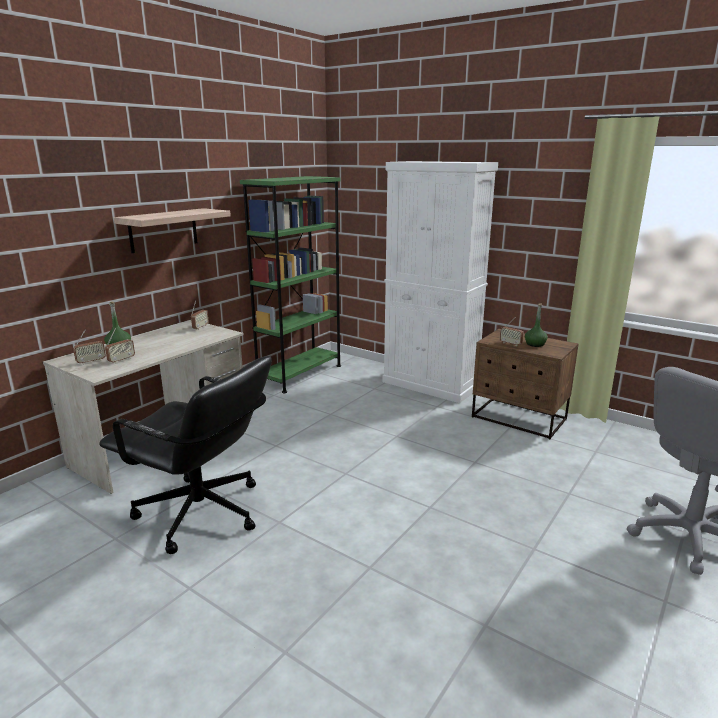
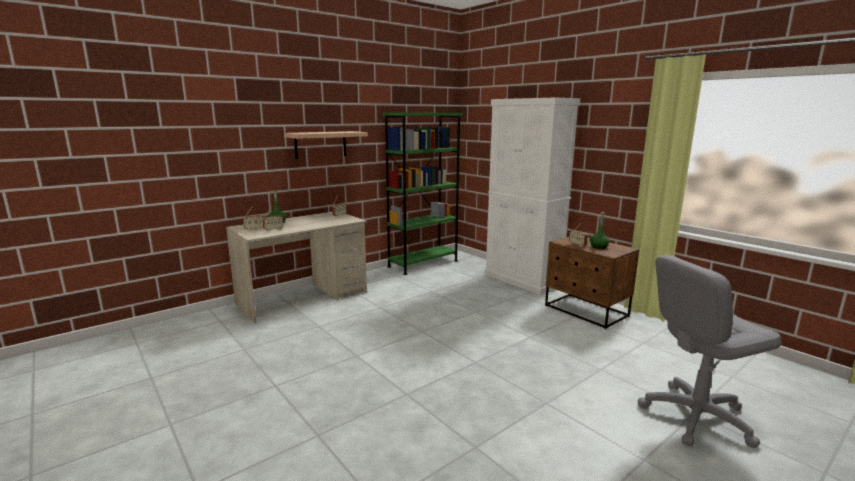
camera: 15 degrees right, 5 degrees down
(201, 514) = (306, 342): black office chair -> none

